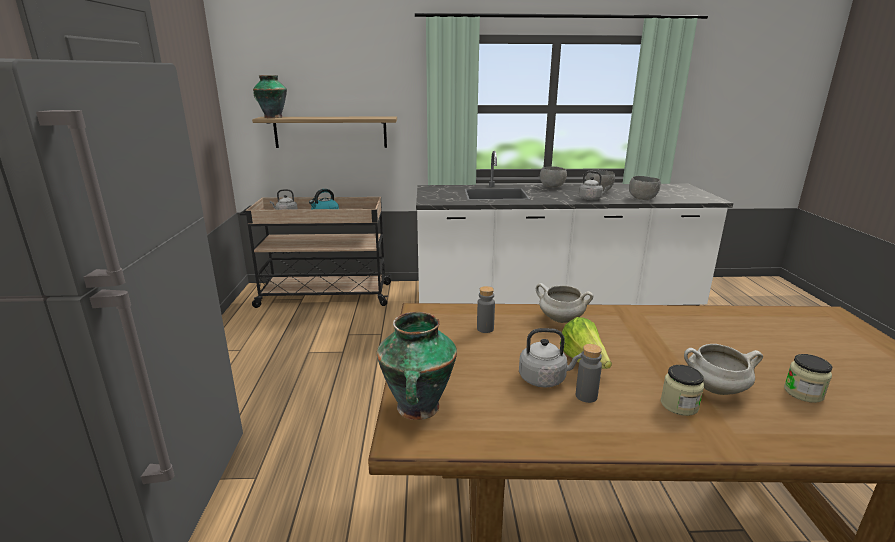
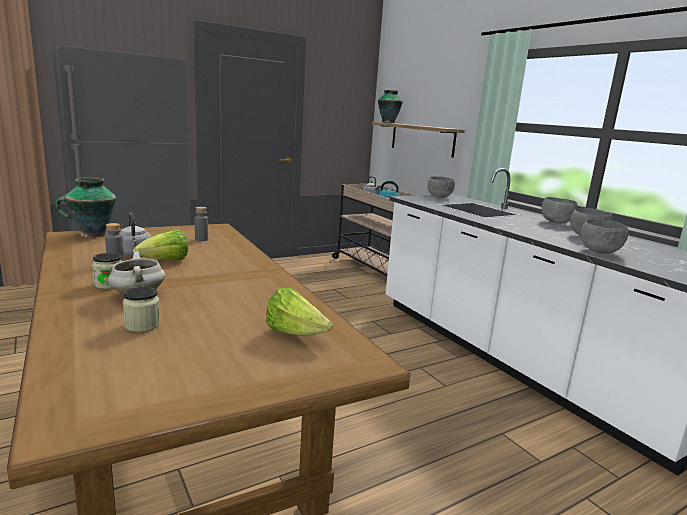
camera: 60 degrees right, 5 degrees down
(433, 192) = (440, 197): none -> grey bowl
(560, 320) = (233, 254): white cooking pot -> none
(591, 199) = (540, 234): grey kettle -> none
(791, 328) = (295, 334): none -> lettuce

